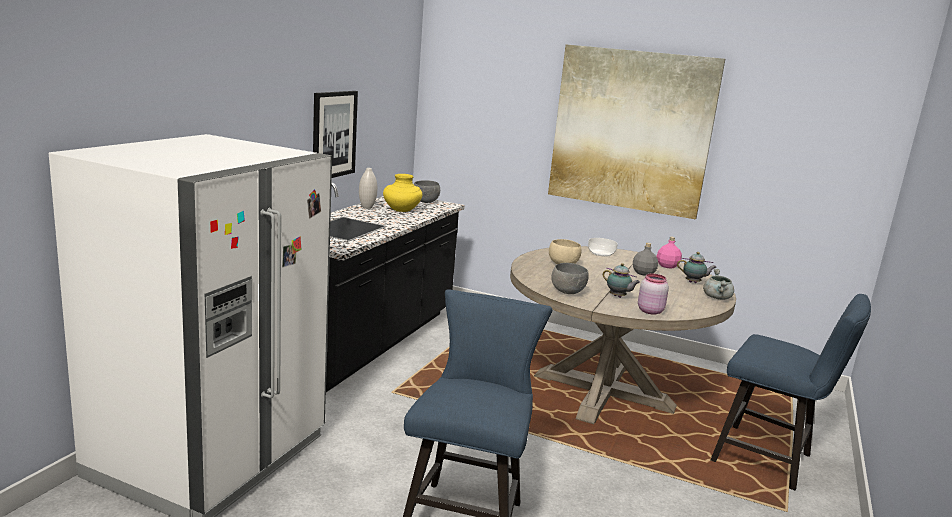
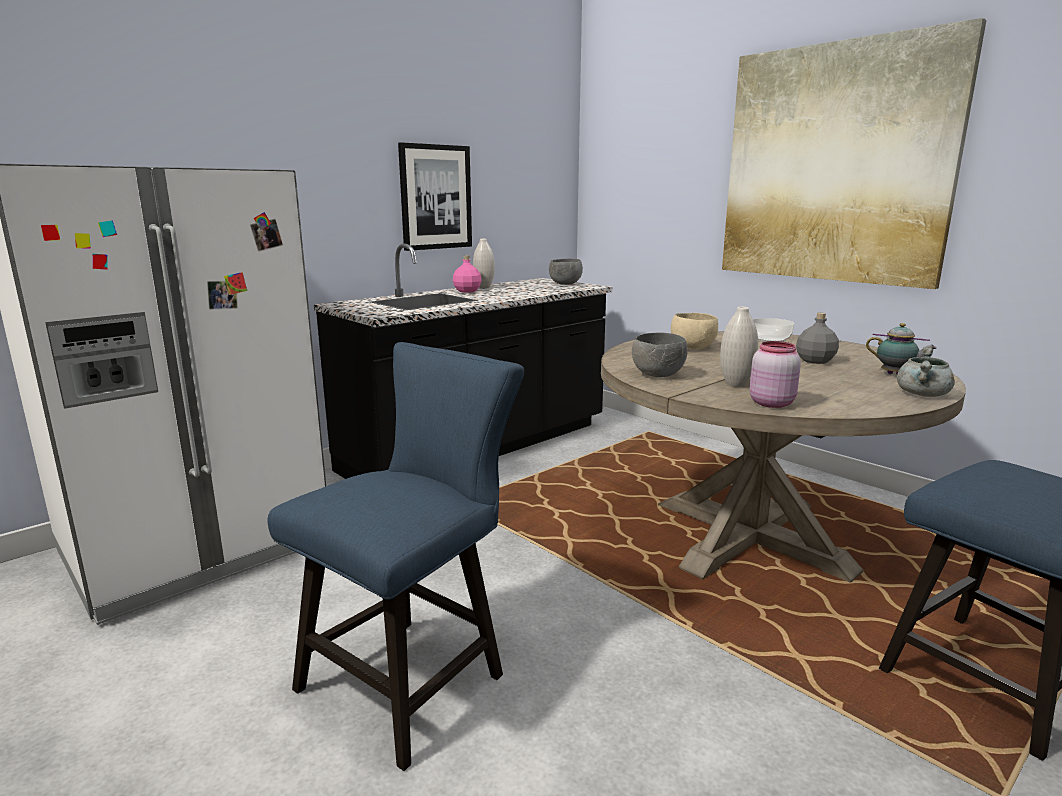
camera: 25 degrees right, 0 degrees up
(401, 210) = (522, 289): yellow vase -> none
(618, 297) = (735, 384): teapot -> white vase
(667, 266) = (867, 355): pink bottle -> pink bottle (467, 291)

